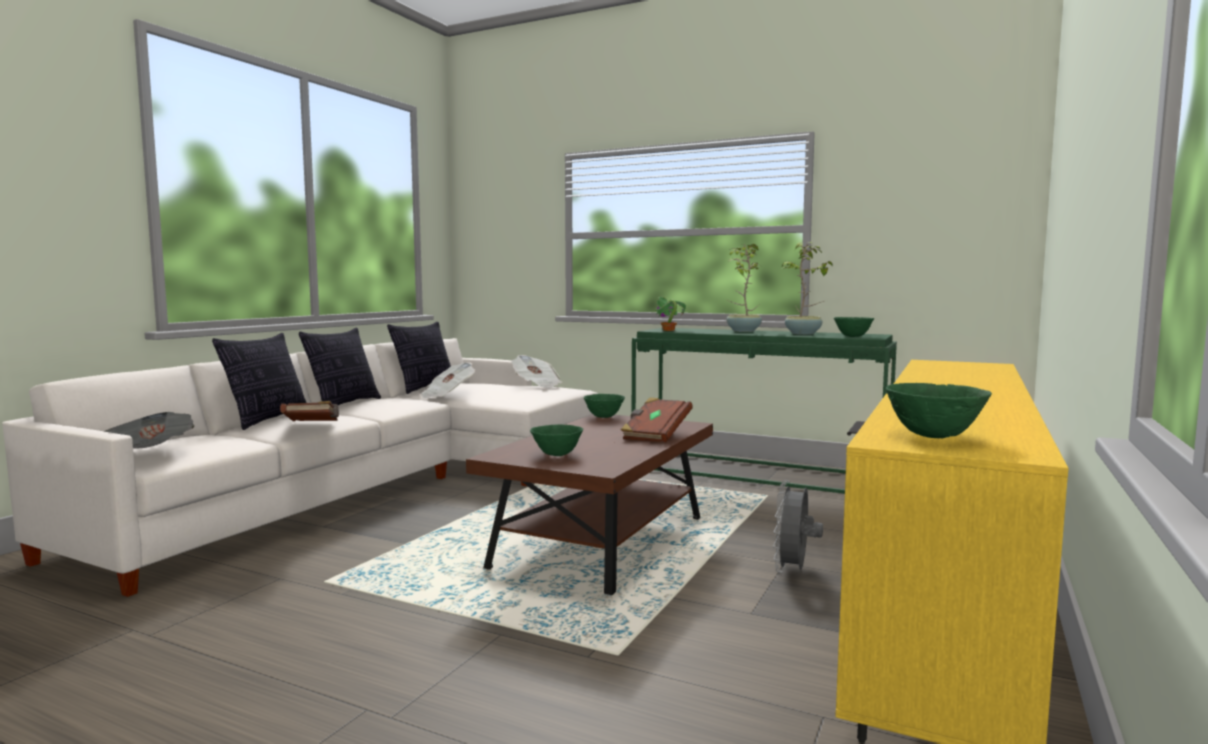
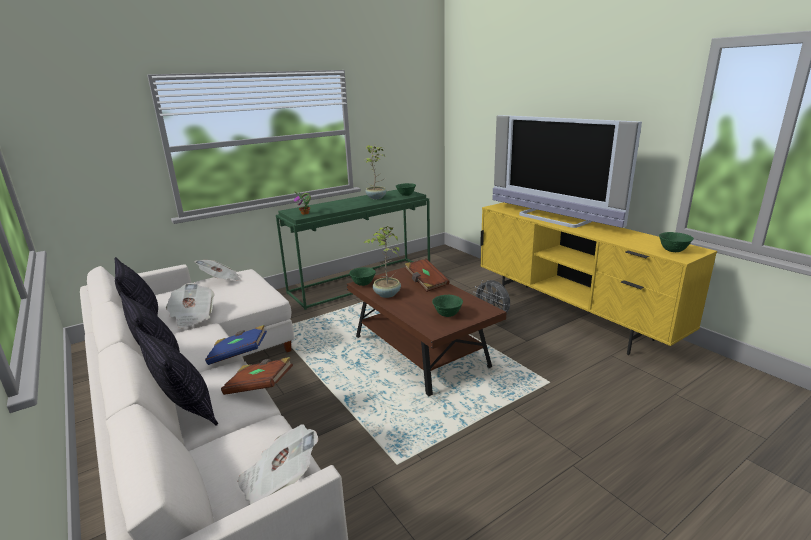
camera: 60 degrees left, 15 degrees up
(377, 415) = (239, 354): none -> blue book
(742, 331) = (341, 203): potted plant -> potted plant (386, 294)
(954, 380) = (553, 218): none -> television

